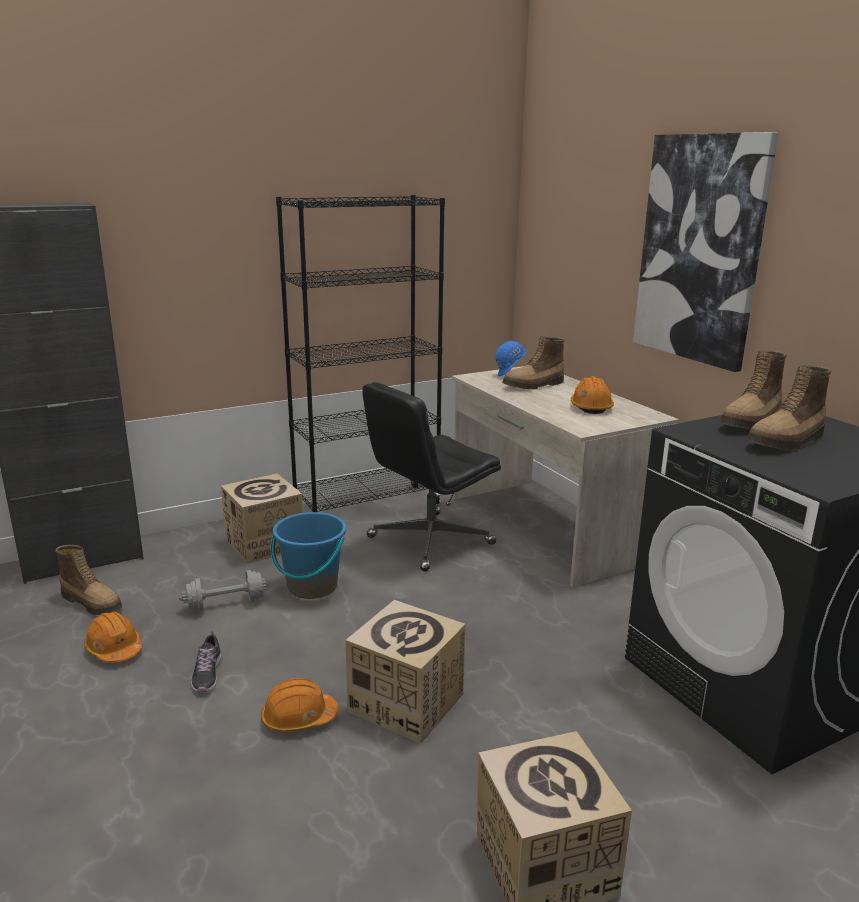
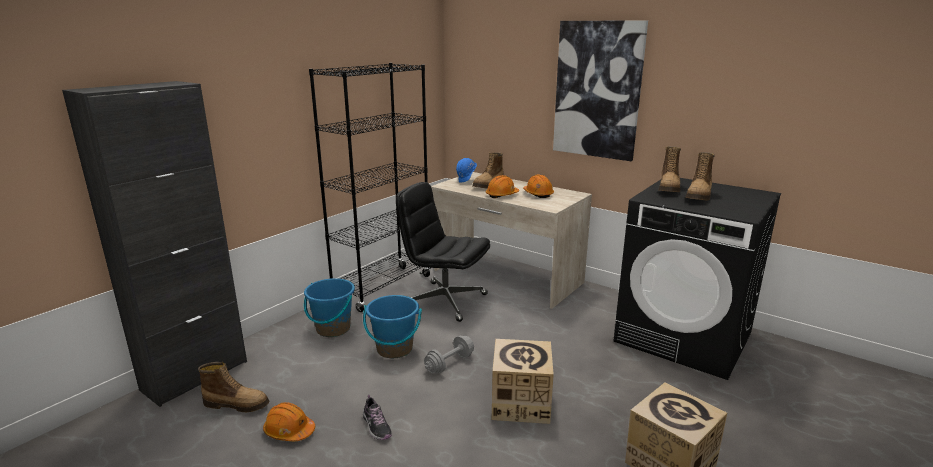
camera: 25 degrees left, 0 degrees up
(226, 604) = (344, 376): grey dumbbell -> grey dumbbell (449, 364)
(264, 544) = (333, 329): cardboard box -> blue bucket
(298, 718) = (465, 434): orange hard hat -> orange hard hat (502, 195)
(429, 541) = (444, 301): black office chair -> black office chair turned 90 degrees clockwise

